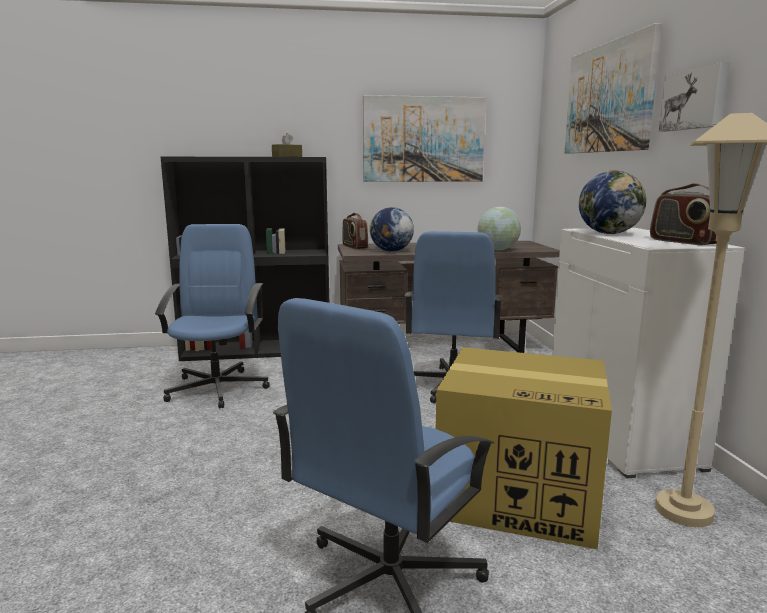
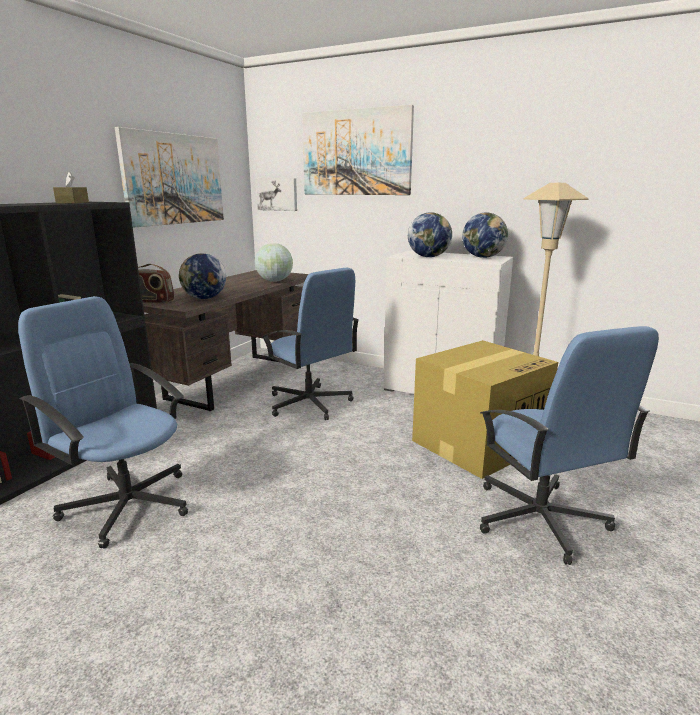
camera: 55 degrees left, 5 degrees up
(683, 242) = (483, 257): radio -> globe
(694, 99) = (454, 164): picture -> picture (277, 194)

